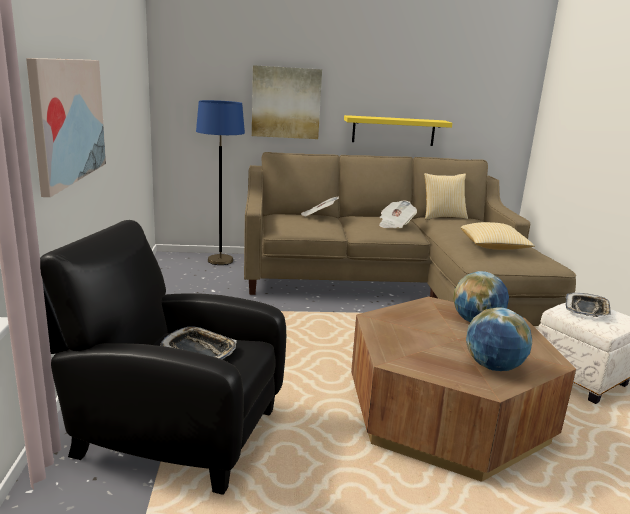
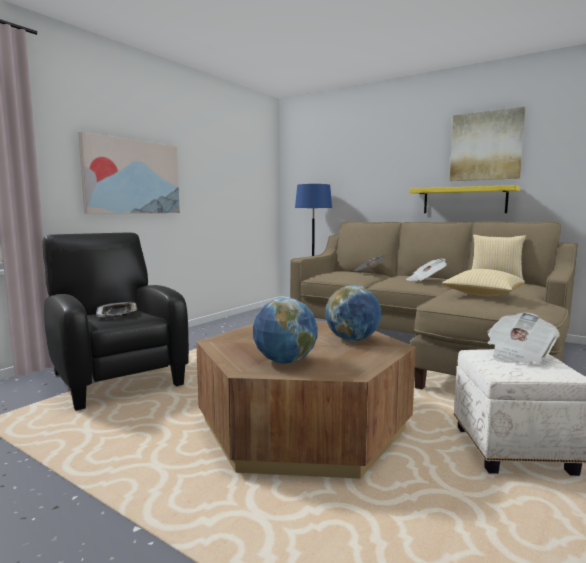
camera: 40 degrees right, 10 degrees down
(286, 102) = (368, 183): picture -> picture (486, 146)
(587, 309) = (518, 355): tray -> newspaper

